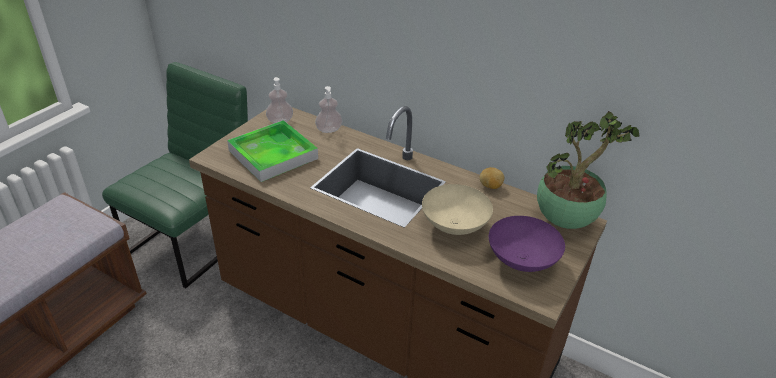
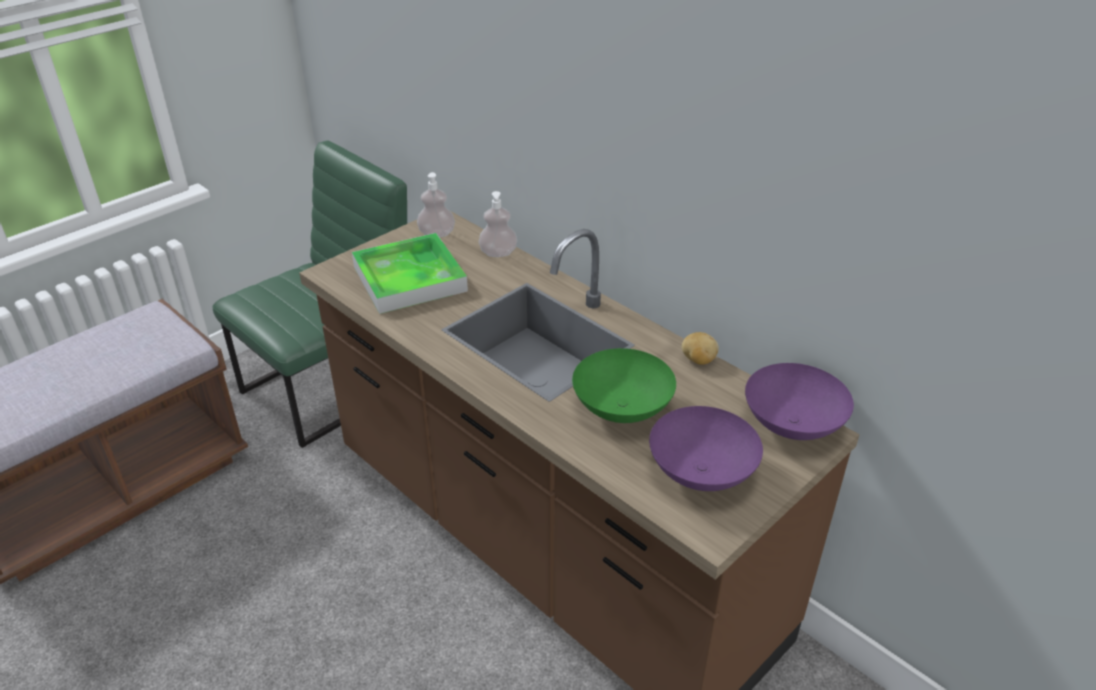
camera: 15 degrees right, 0 degrees up
(453, 225) = (620, 408): beige bowl -> green bowl
(566, 220) = (794, 425): potted plant -> purple bowl

